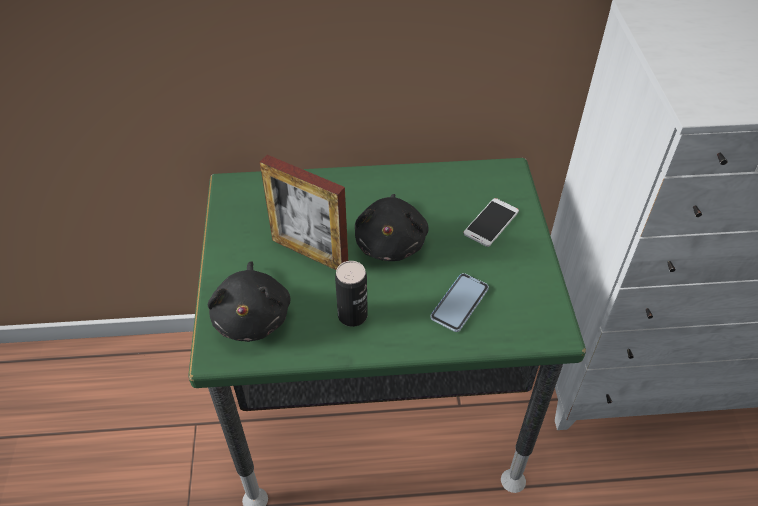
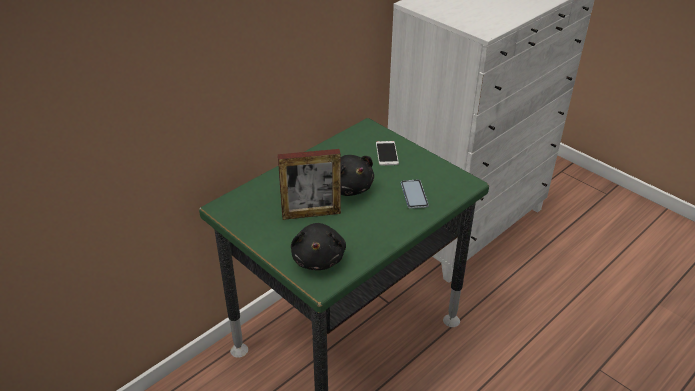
camera: 40 degrees left, 10 degrees down
(253, 316) = (318, 258): black plush toy -> black plush toy turned 45 degrees clockwise
(352, 315) = (369, 228): can -> none

